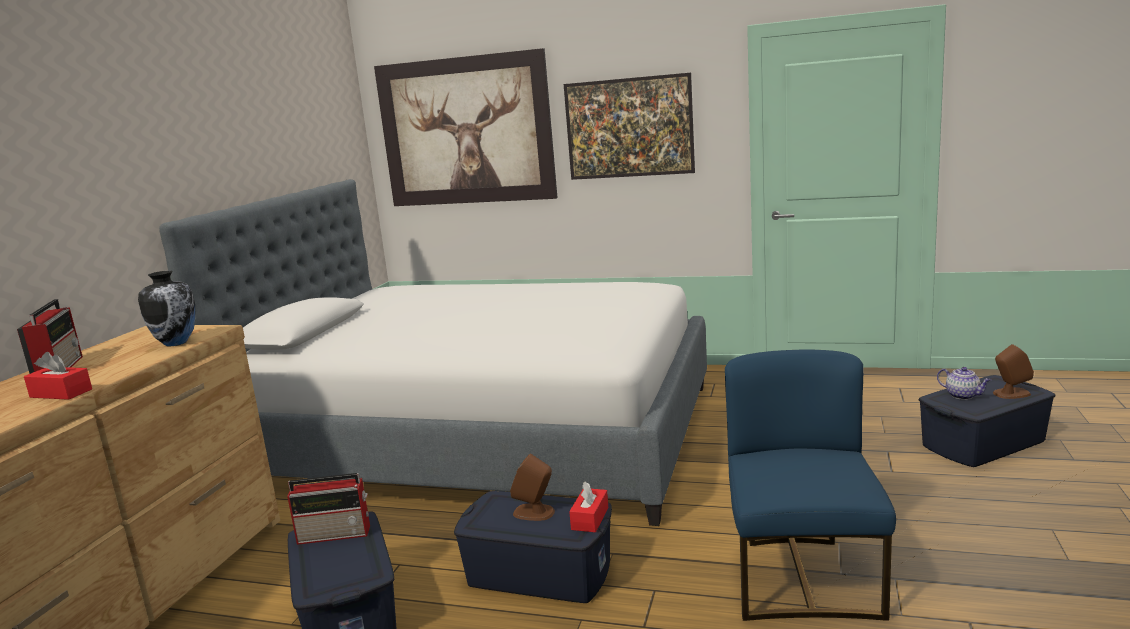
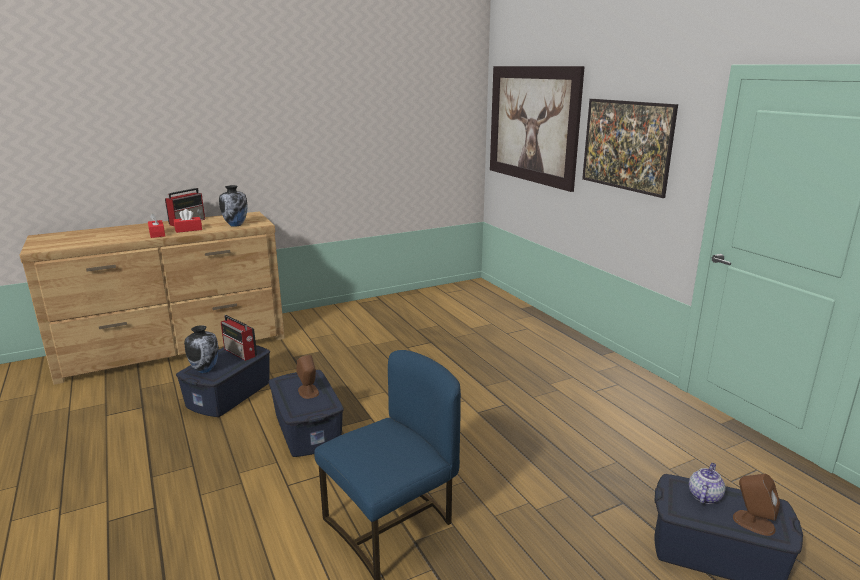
camera: 45 degrees right, 5 degrees up
(333, 575) = (205, 370): none -> vase
(484, 435) = (428, 344): bed -> none
(590, 518) = (317, 410): red tissue box -> red tissue box (188, 229)
(963, 395) = (704, 496): teapot -> teapot turned 150 degrees counterclockwise

